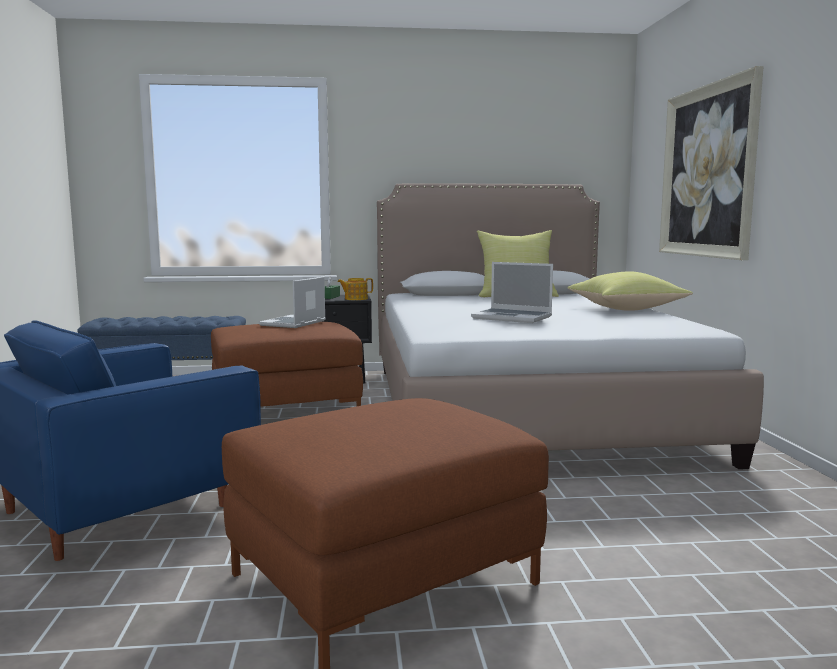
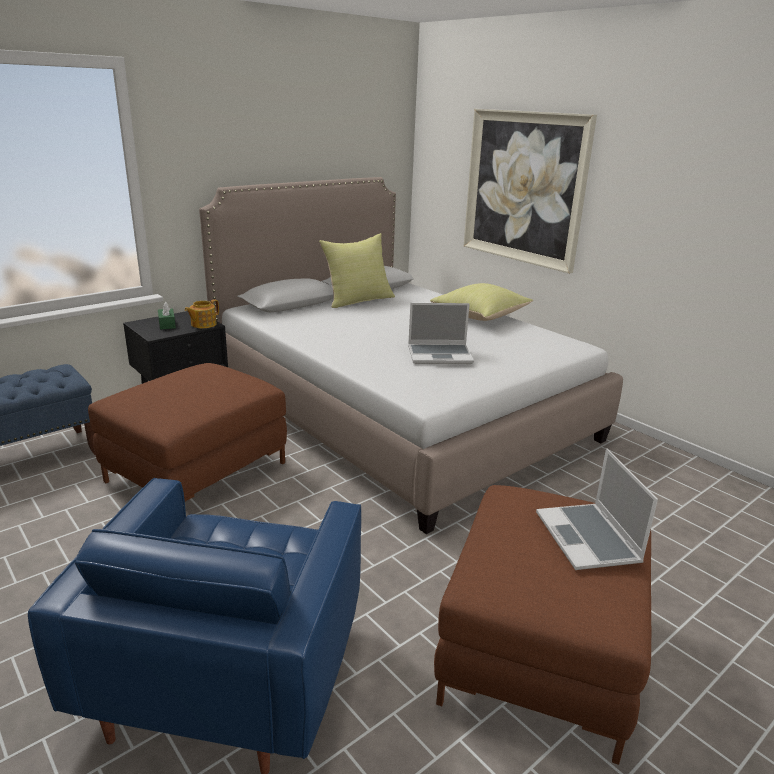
camera: 35 degrees left, 15 degrees up
(293, 323) = (191, 381): laptop -> laptop (589, 539)

